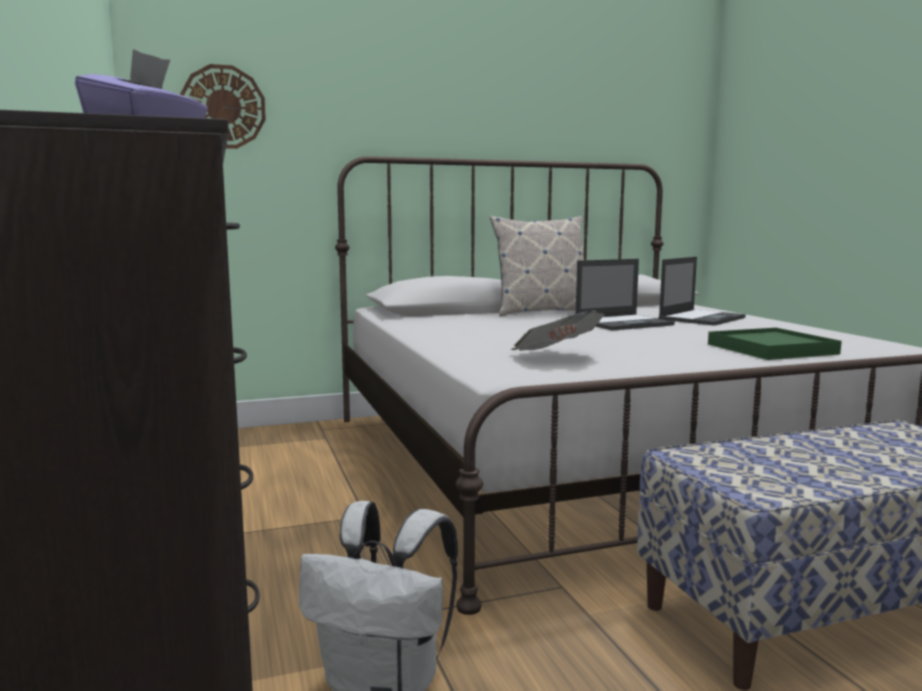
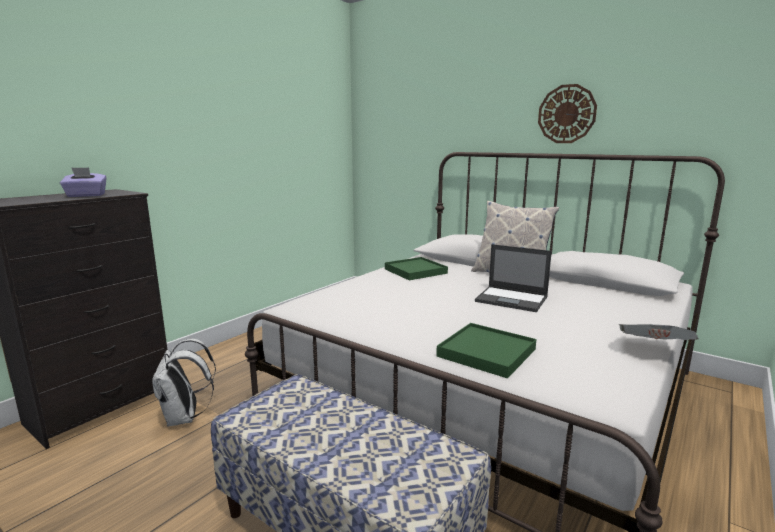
camera: 55 degrees right, 5 degrees up
(223, 107) = (391, 125): wall clock -> wall clock (566, 114)
(452, 326) = (415, 271): none -> green tray
(556, 357) = (357, 306): newspaper -> newspaper (653, 350)
(702, 318) = (594, 315): laptop -> none

